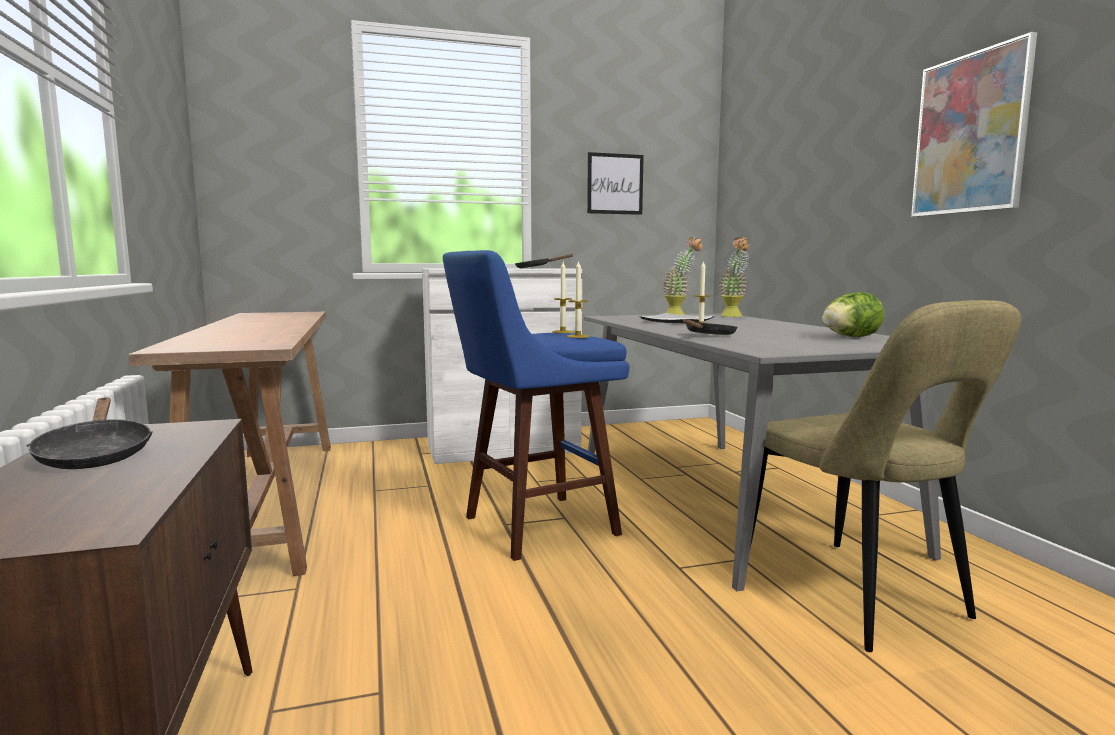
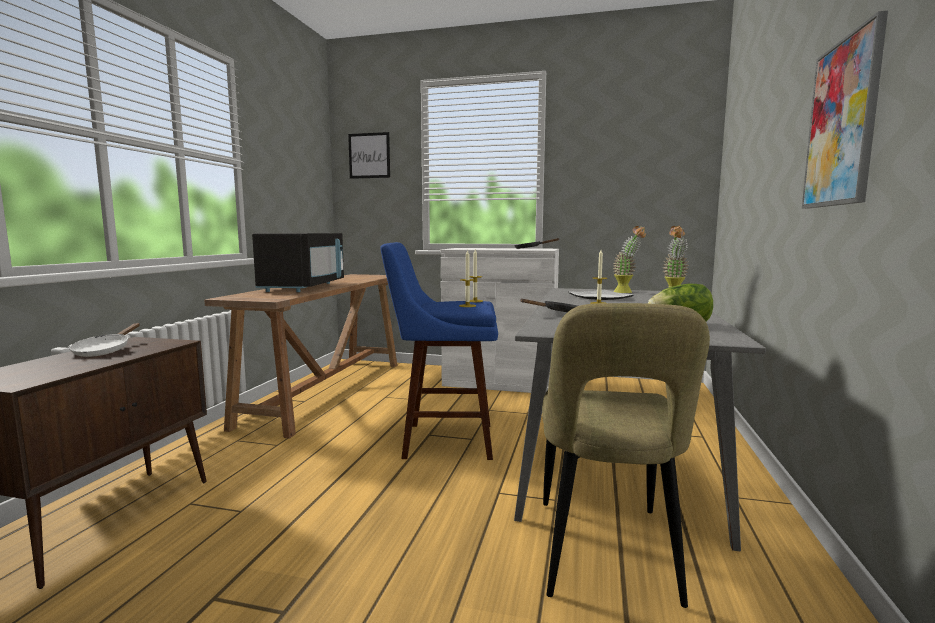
camera: 30 degrees right, 0 degrees up
(95, 455) = (105, 351): black frying pan -> white frying pan
(246, 330) = (304, 287): none -> black microwave
(615, 184) = (616, 179): picture -> picture (369, 155)

